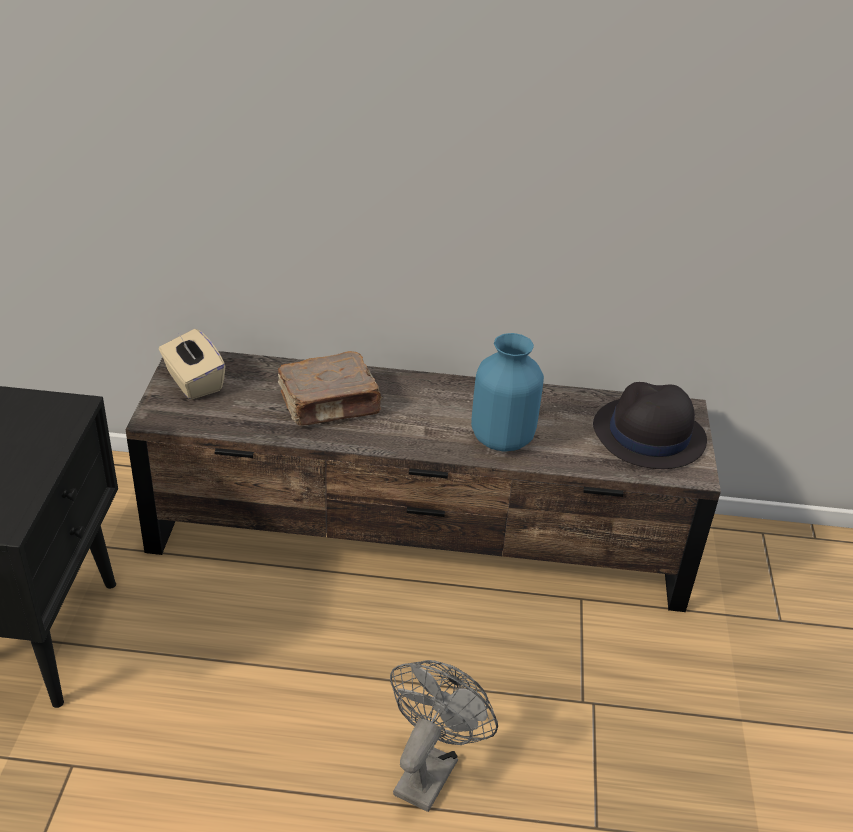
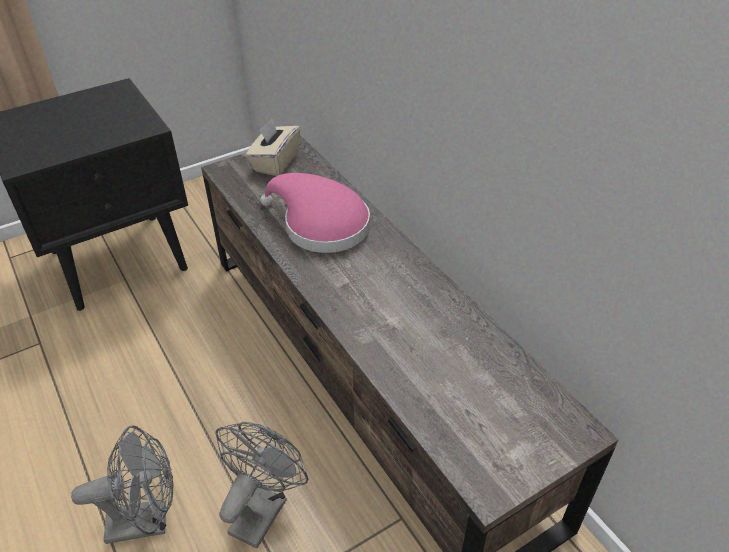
camera: 55 degrees right, 5 degrees up
(330, 404) = (320, 225): brown book -> pink hat
(493, 679) = (262, 508): none -> grey fan
(503, 438) = (385, 330): blue vase -> none
(648, 435) = (504, 422): black hat -> none

